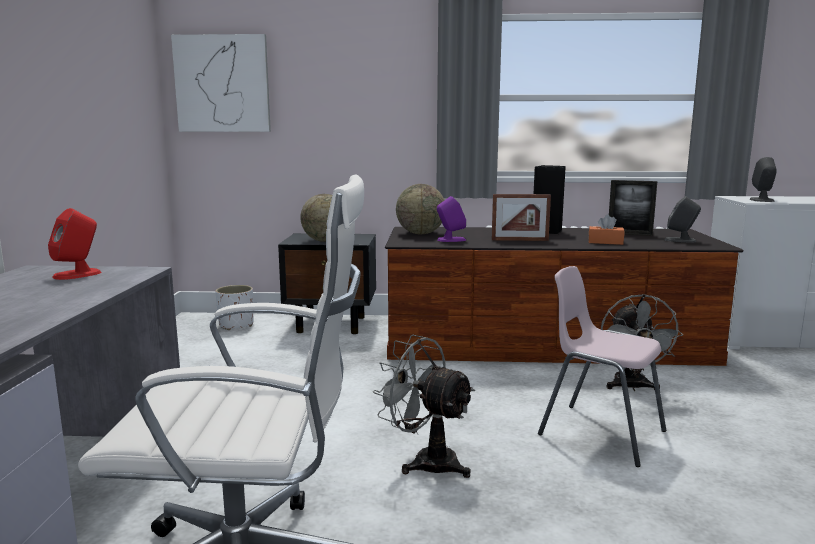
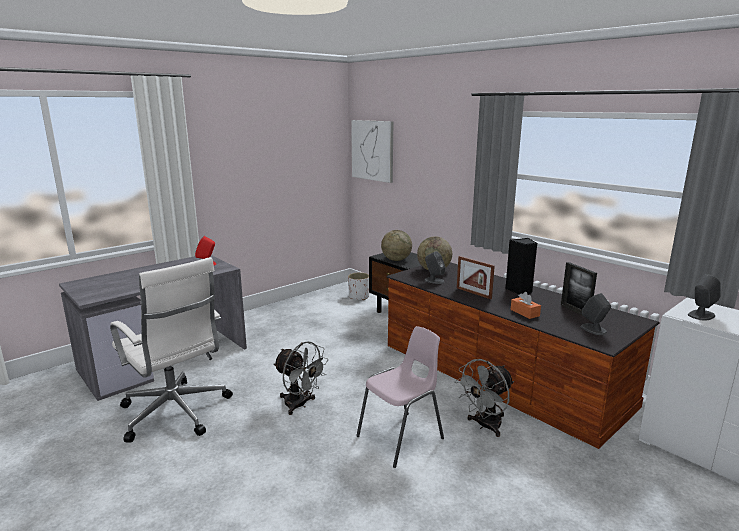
camera: 45 degrees right, 5 degrees up
(426, 461) = (300, 405): grey fan -> grey fan turned 135 degrees clockwise
(451, 240) = (434, 281): purple speaker -> grey speaker
(600, 433) = (402, 438): pink chair -> pink chair turned 60 degrees clockwise

